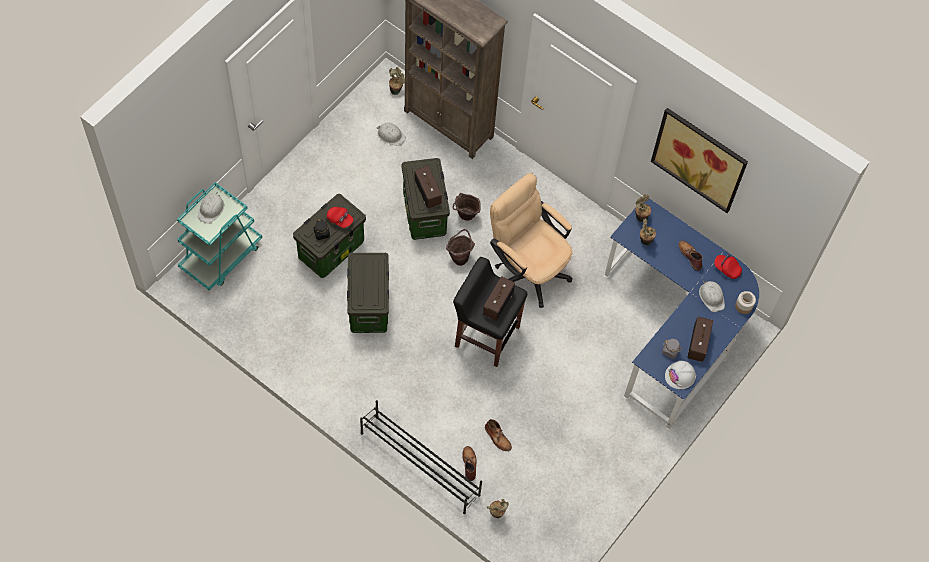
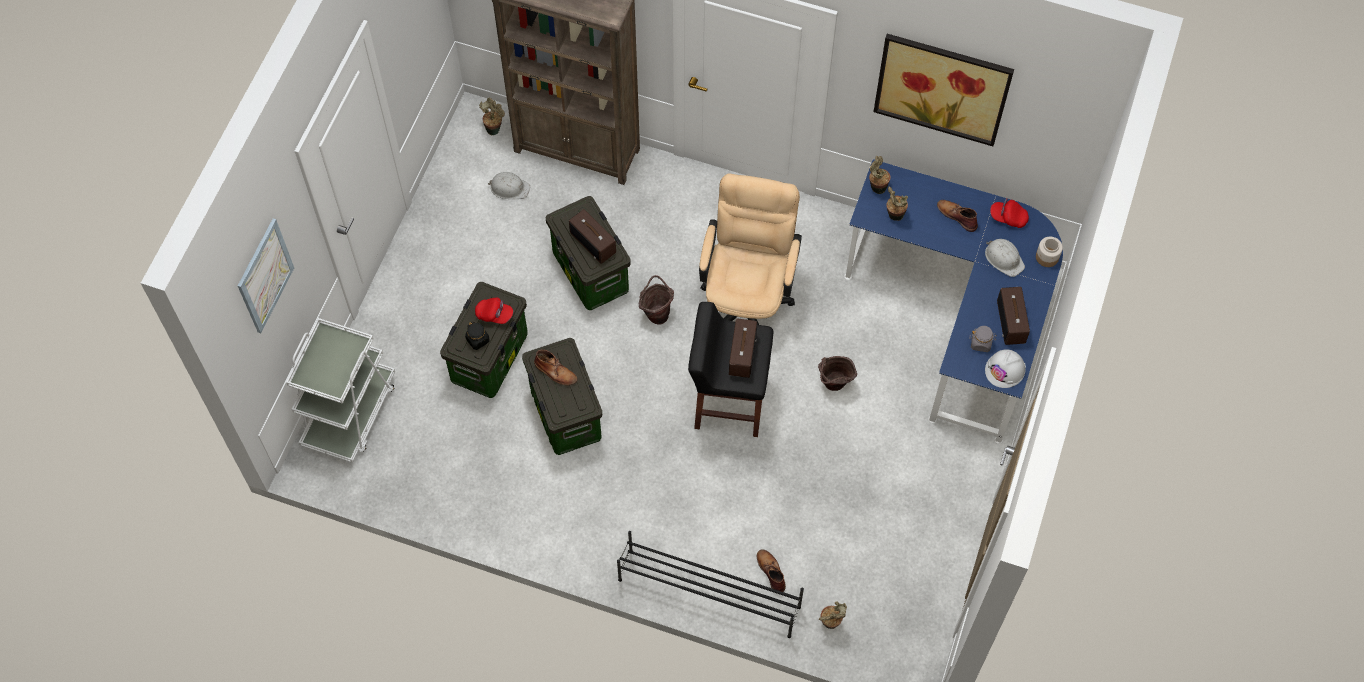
camera: 15 degrees left, 0 degrees up
(178, 140) = (265, 276): none -> picture
(211, 209) = (326, 354): white hard hat -> none
(221, 256) = (350, 412): turquoise cart -> white cart
(465, 217) = (644, 260): brown bucket -> brown bucket (833, 386)
(498, 438) = (794, 526): brown boot -> brown boot (555, 372)
(527, 268) = (747, 299): beige office chair -> beige office chair turned 75 degrees clockwise

